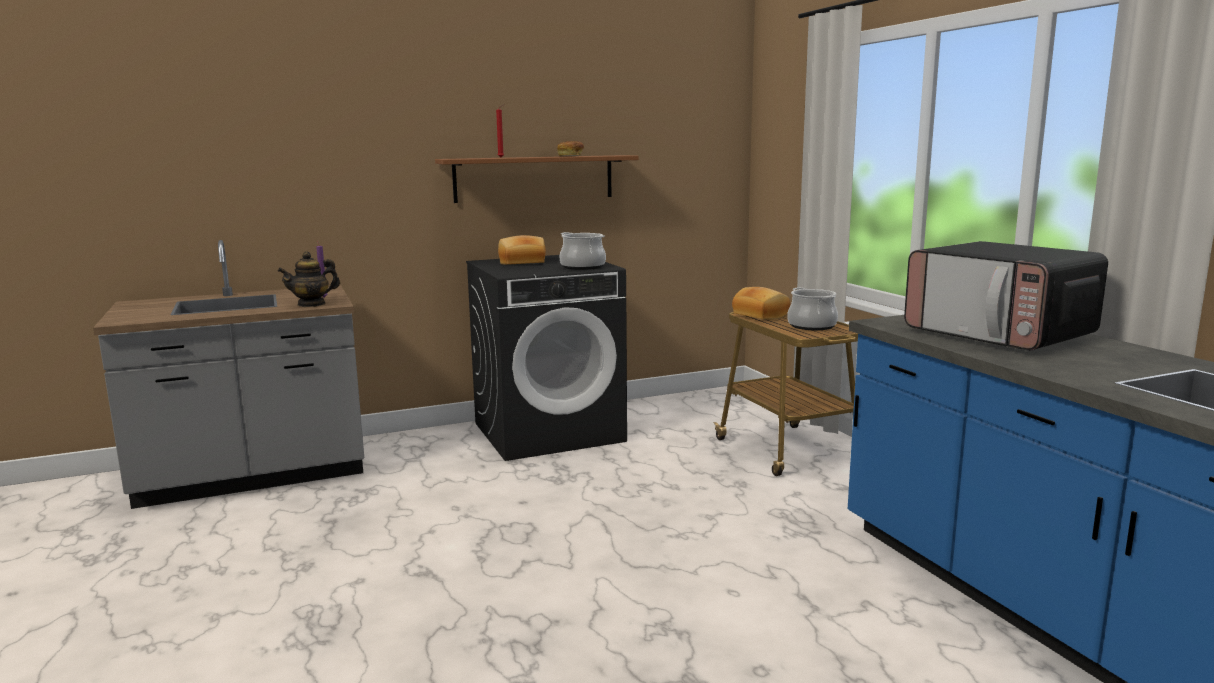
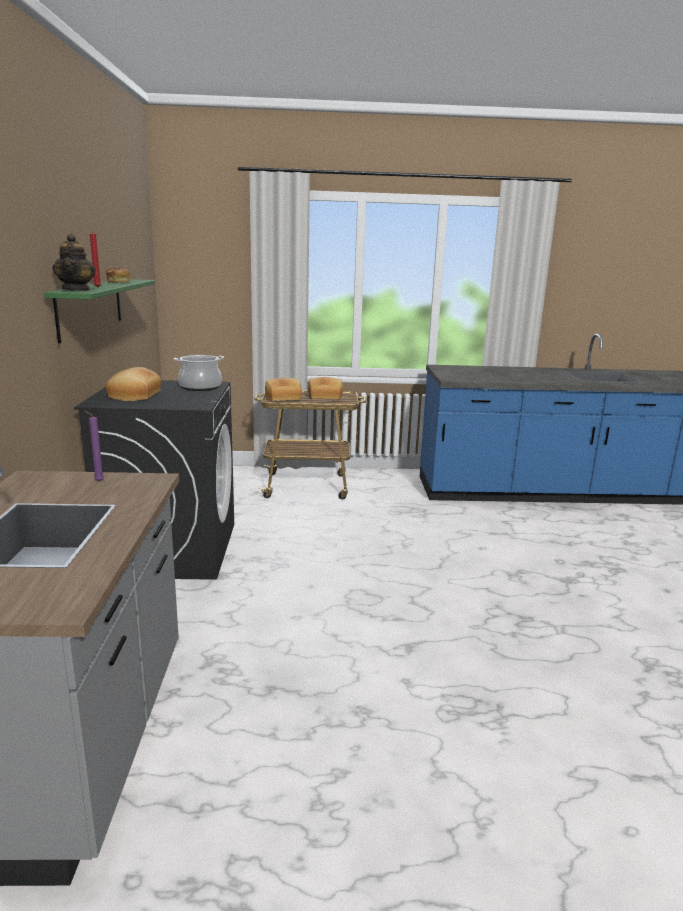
camera: 70 degrees left, 5 degrees up
(312, 304) = (136, 488): teapot -> teapot (77, 290)
(534, 178) = (90, 307): brown shelf -> green shelf
(812, 326) = (325, 396): cooking pot -> bread
(999, 335) = (492, 373): microwave -> none

